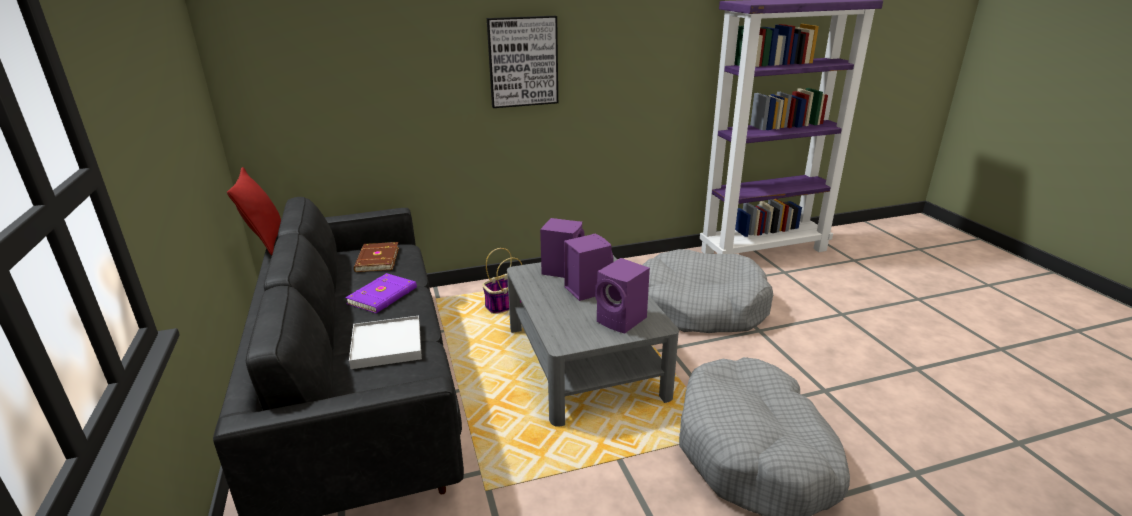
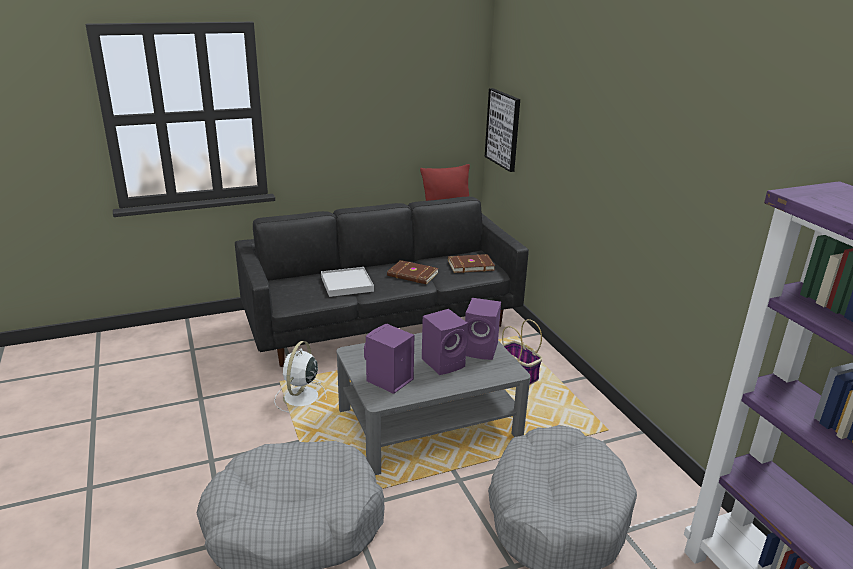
camera: 85 degrees right, 0 degrees up
(383, 296) = (412, 275): purple book -> brown book
(523, 62) = (626, 165): picture -> picture (503, 129)
(529, 464) = (300, 398): none -> white fan

